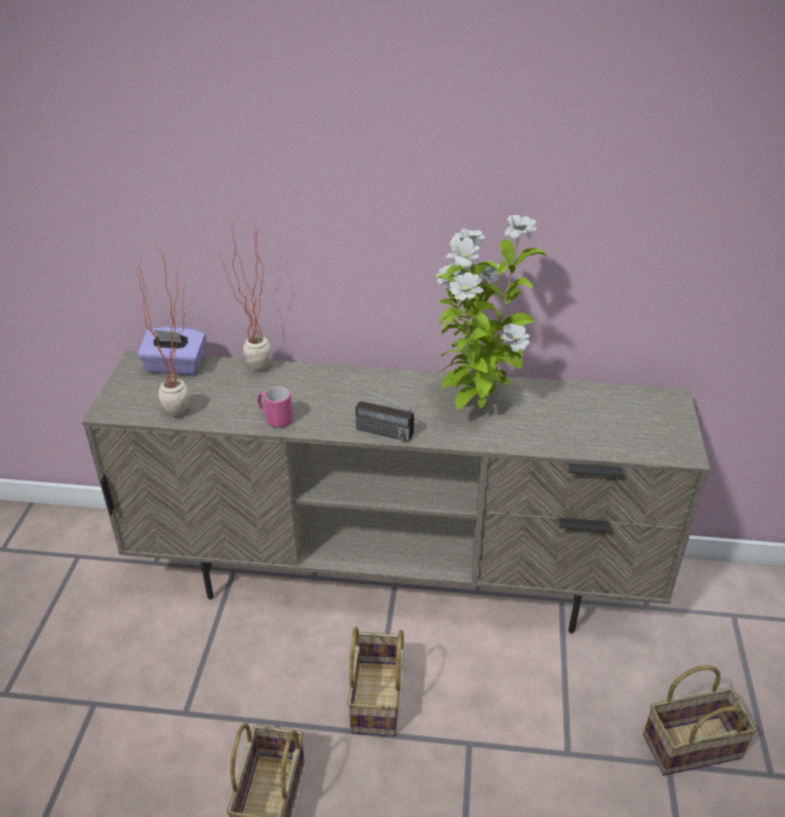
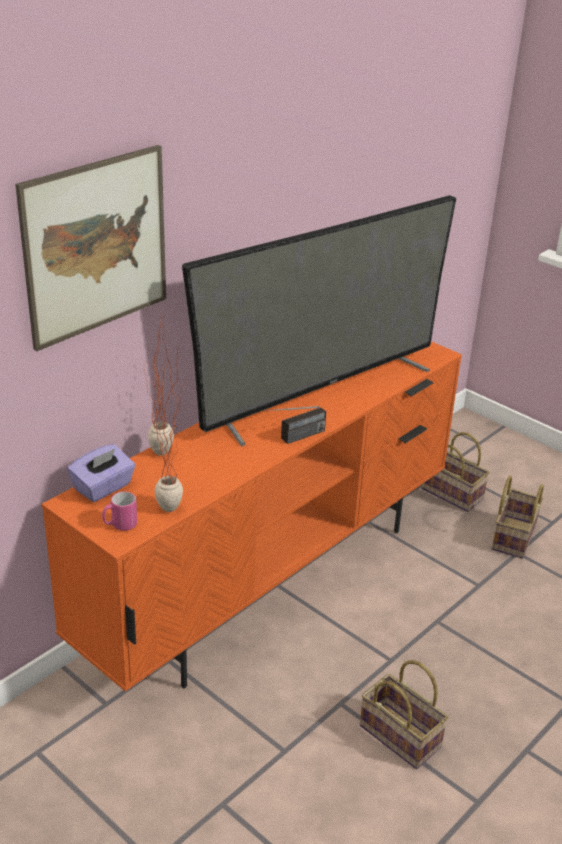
camera: 55 degrees left, 5 degrees down
(185, 114) = (96, 246): none -> picture
(275, 419) = (234, 470): pink mug -> pink mug (120, 525)
(378, 700) = (368, 644): basket -> basket (454, 494)
(395, 579) = (272, 581): beige tv stand -> orange tv stand
(475, 408) = (321, 394): potted plant -> television

